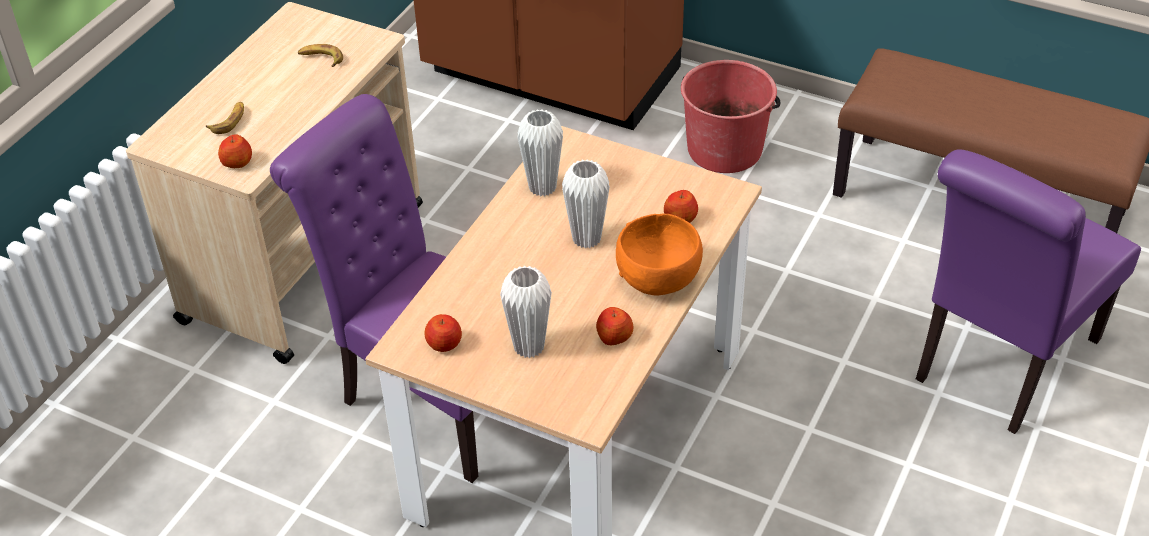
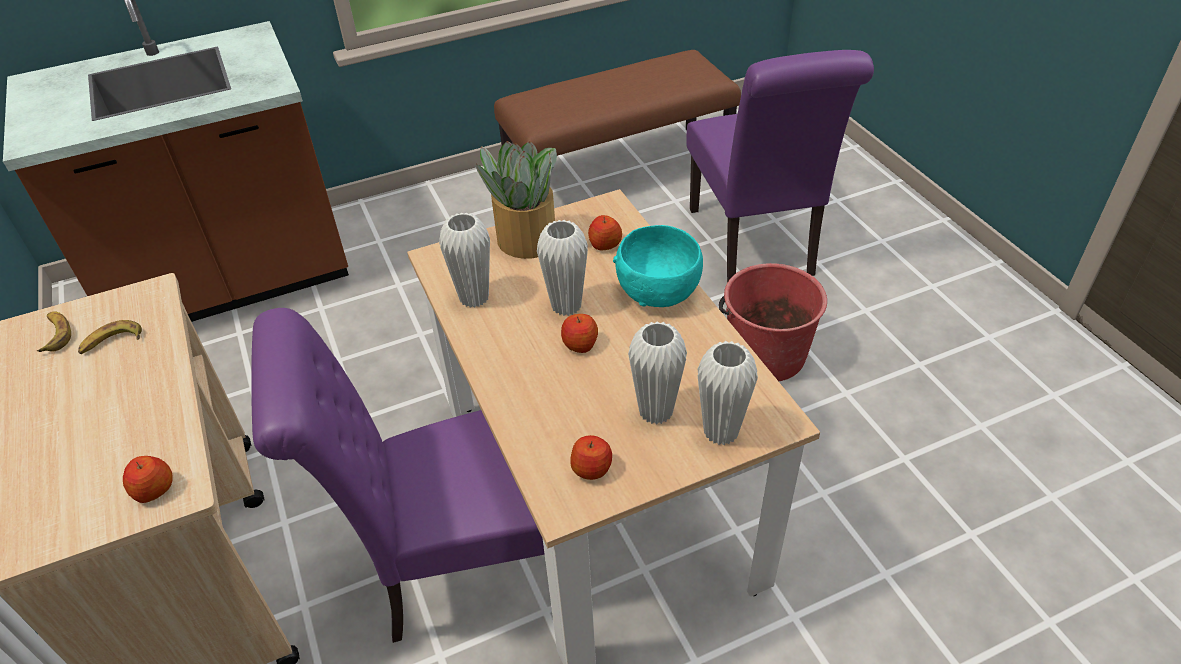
camera: 50 degrees left, 0 degrees up
(229, 121) = (85, 462): banana -> banana (56, 334)
(544, 392) = (721, 432): none -> white vase
(614, 336) = (697, 352): apple -> apple (580, 344)
(635, 173) = (525, 240): none -> potted plant
(659, 277) = (657, 290): orange bowl -> turquoise bowl
(725, 149) = (429, 244): red bucket -> red bucket (765, 354)

